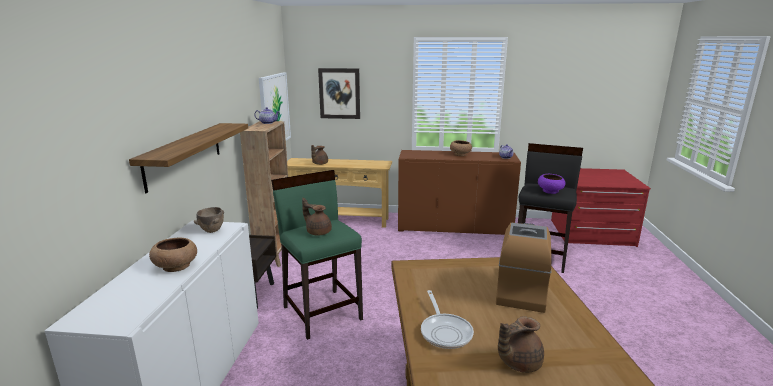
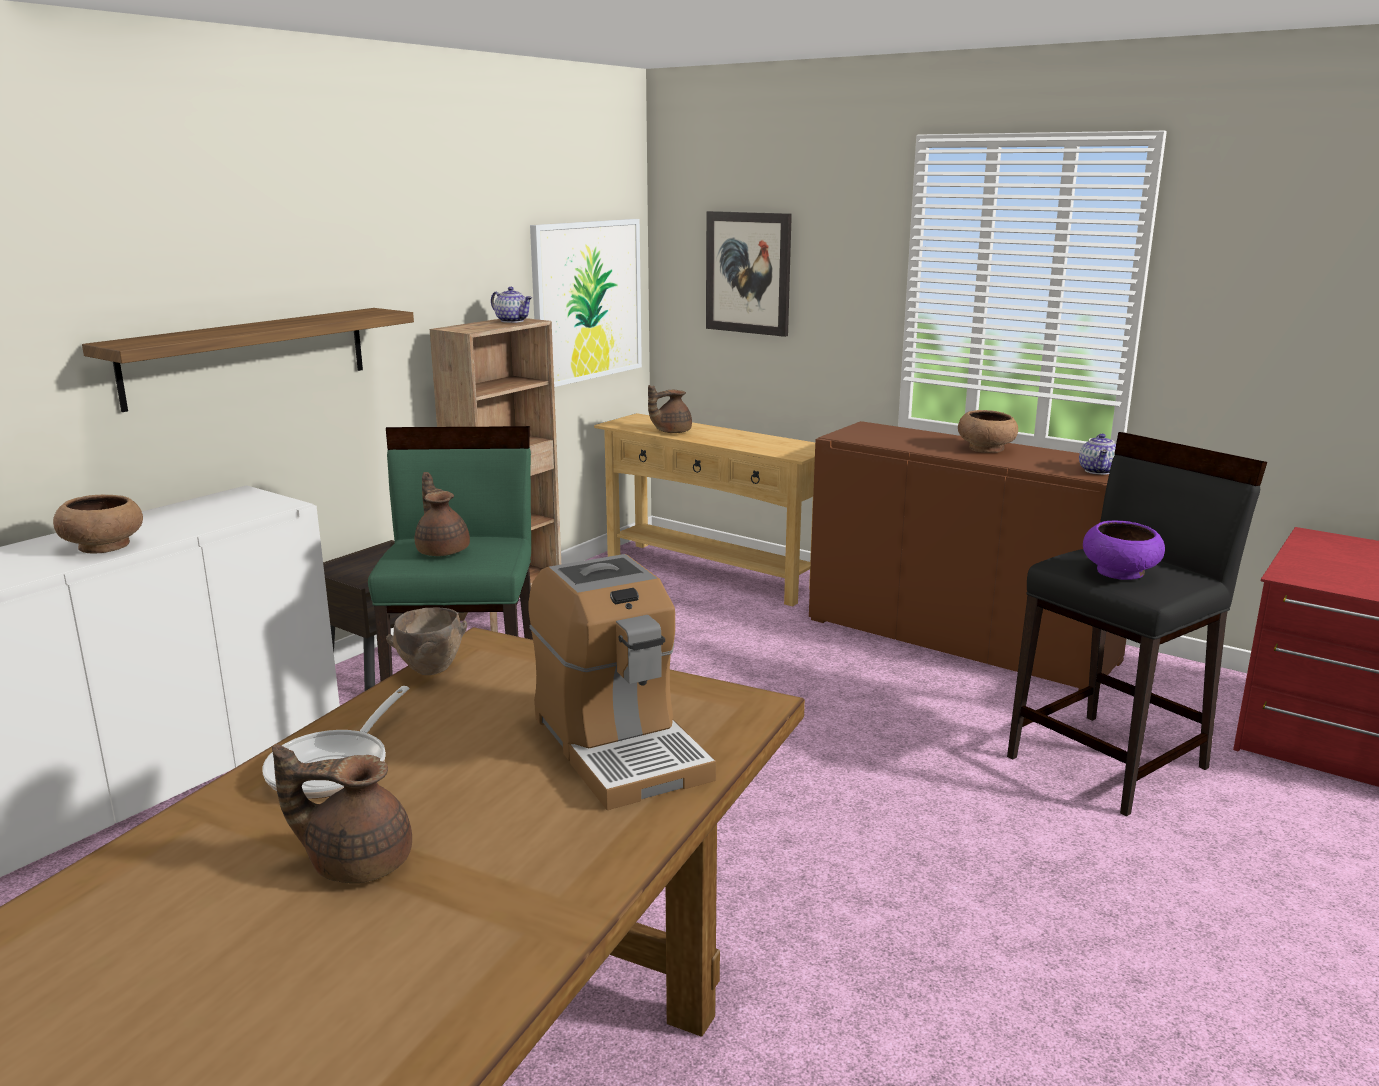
camera: 30 degrees right, 0 degrees up
(212, 231) = (242, 506): brown bowl -> brown bowl (430, 670)
(521, 289) = (618, 746): coffee machine -> coffee machine turned 105 degrees clockwise

